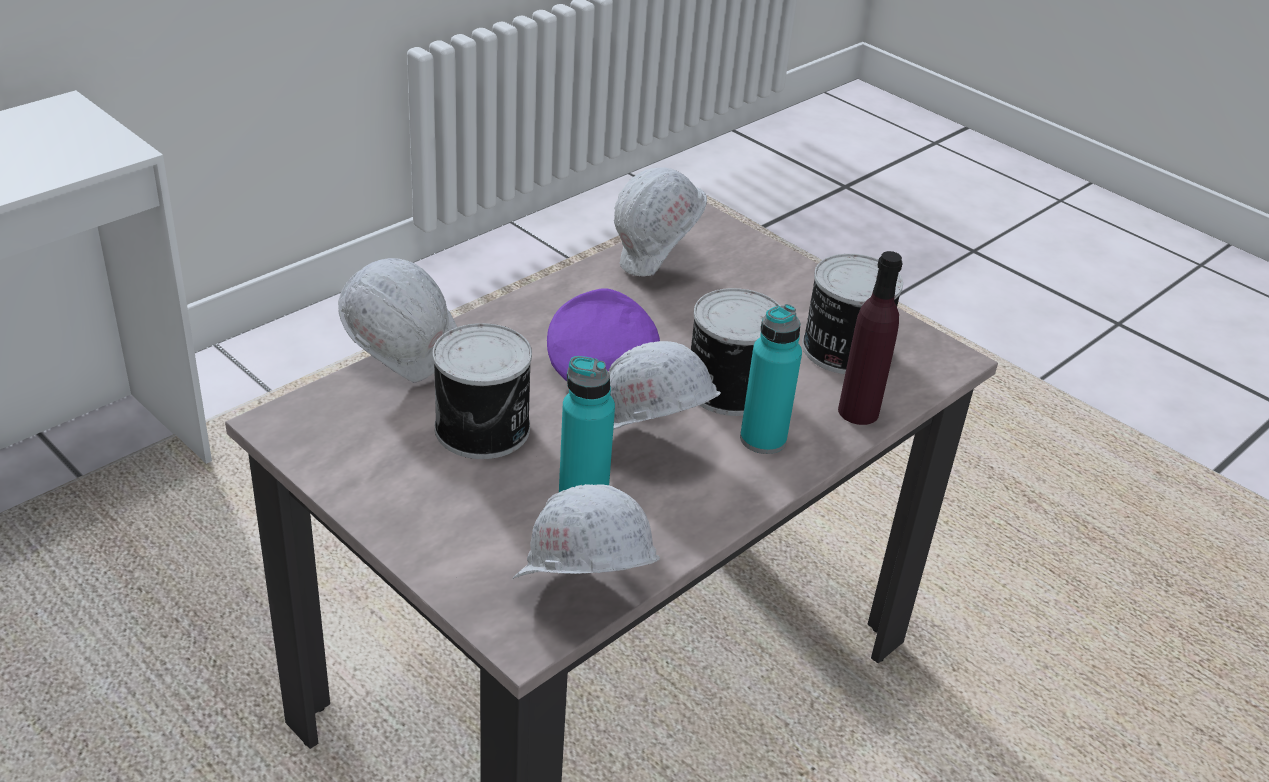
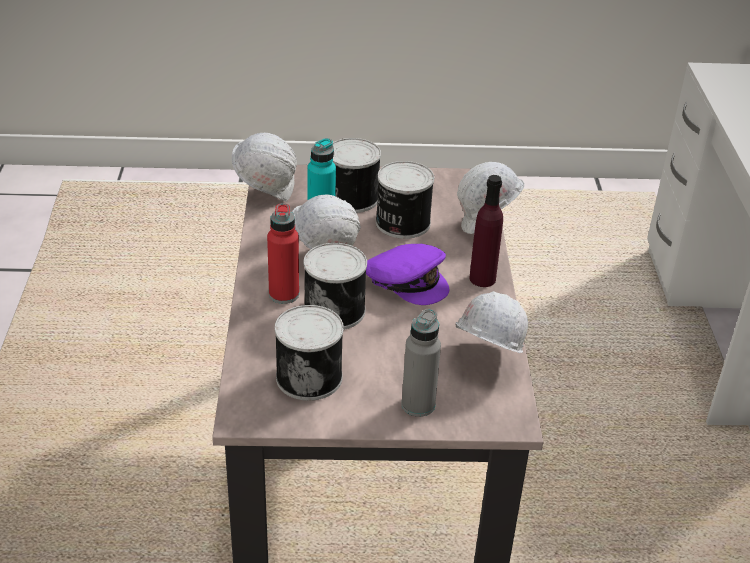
camera: 135 degrees right, 0 degrees up
(482, 508) = (350, 198): none -> can
(763, 439) = (284, 294): turquoise bottle -> red bottle
(771, 274) = (418, 405): none -> grey bottle
(858, 412) = (256, 341): purple bottle -> purple bottle (482, 279)

